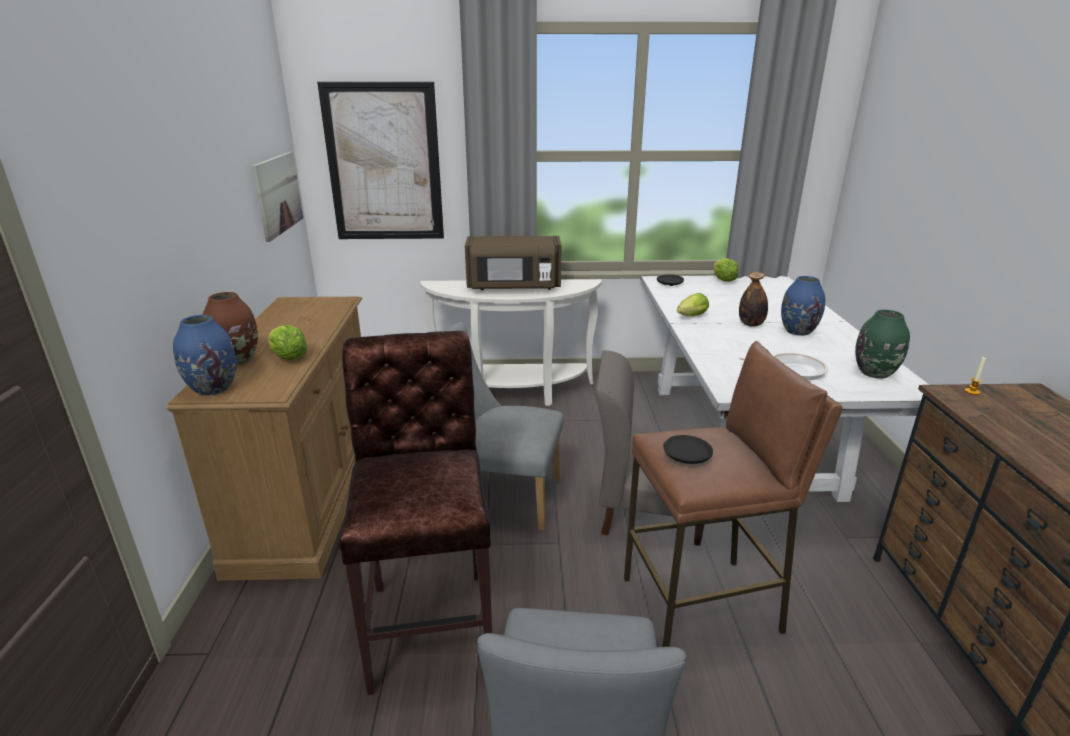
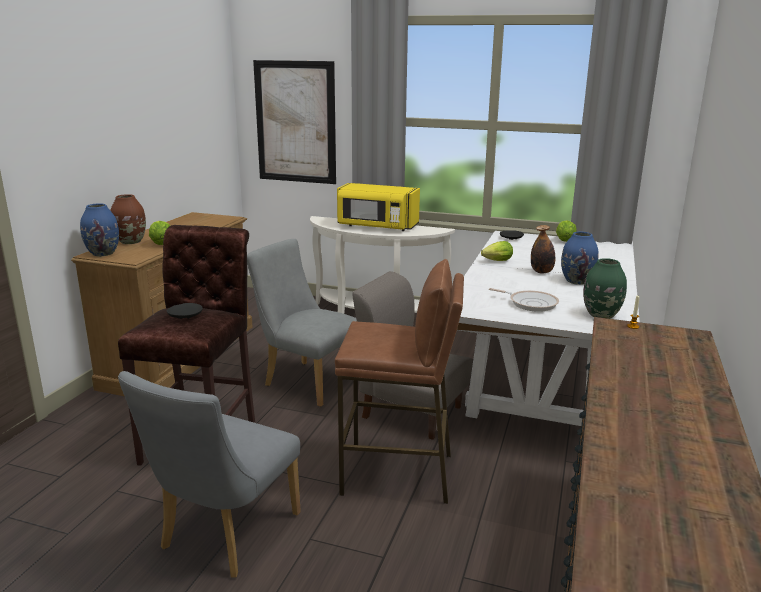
camera: 20 degrees right, 5 degrees down
(278, 194) = (209, 139): picture -> none
(513, 287) = (376, 226): brown microwave -> yellow microwave
(686, 456) = (369, 336): black plate -> black plate (185, 316)

